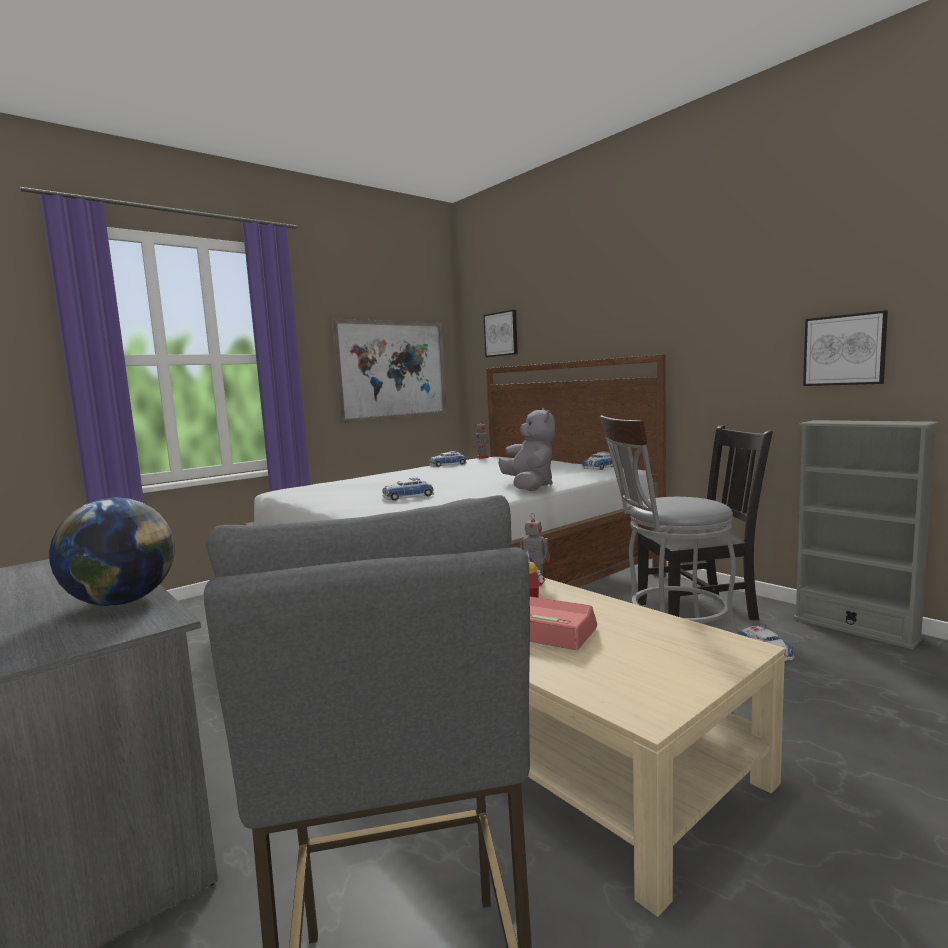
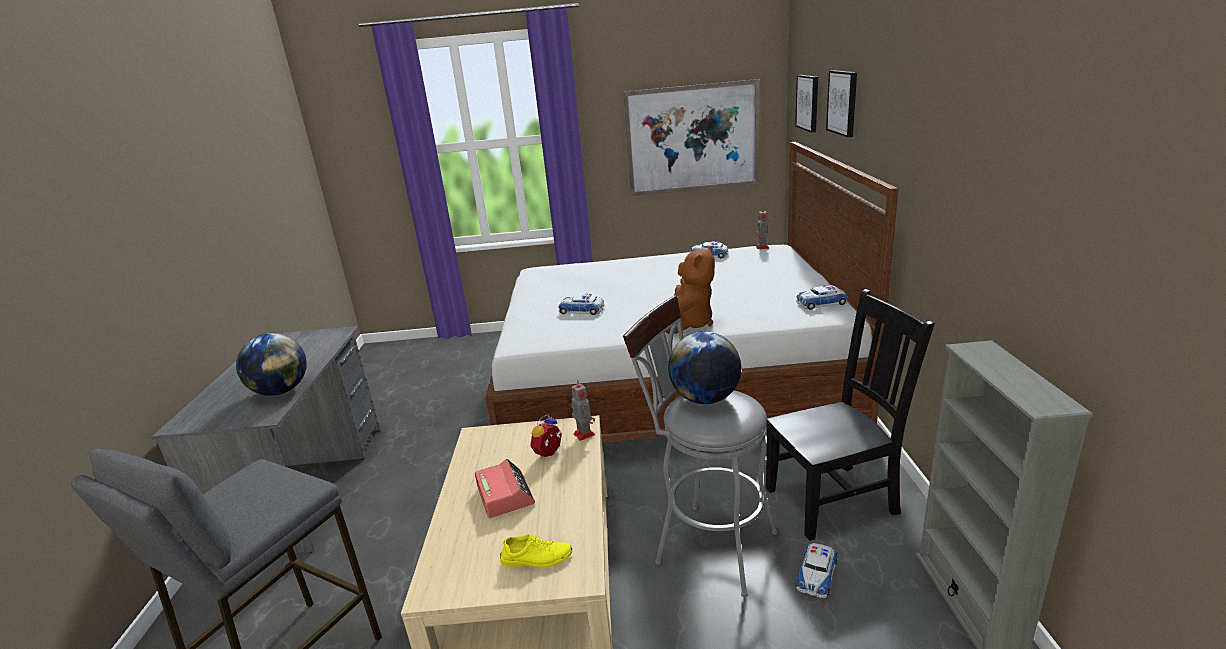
camera: 40 degrees right, 15 degrees up
(529, 487) = (688, 323): grey plush toy -> brown plush toy
(662, 500) = (705, 399): none -> globe
(684, 653) = (536, 558): none -> yellow shoe
(699, 610) = (835, 499): black chair -> black chair turned 45 degrees counterclockwise
(844, 350) = (1040, 259): picture -> picture (843, 102)

